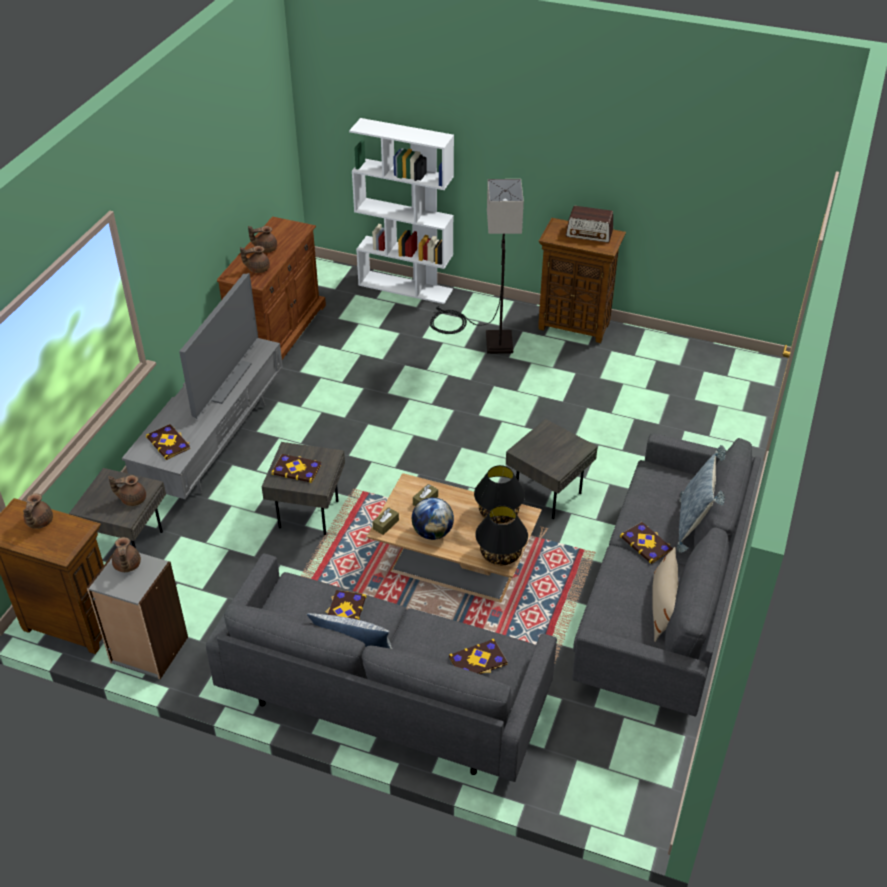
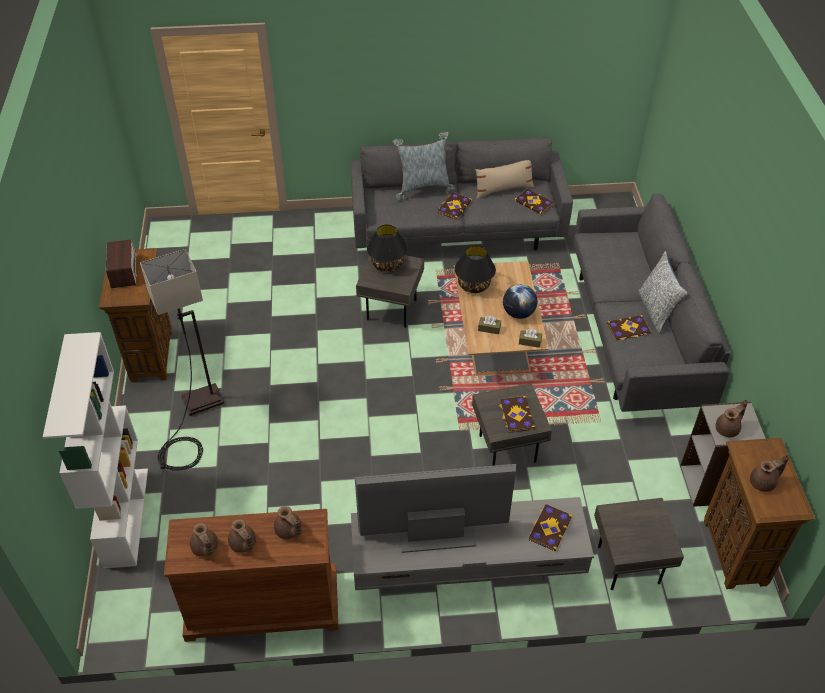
camera: 115 degrees left, 5 degrees up
(132, 499) = (632, 516): brown teapot -> brown teapot (205, 548)
(478, 661) = (611, 252): book -> book (534, 202)
(500, 554) = (512, 272): black table lamp -> black table lamp (387, 264)

